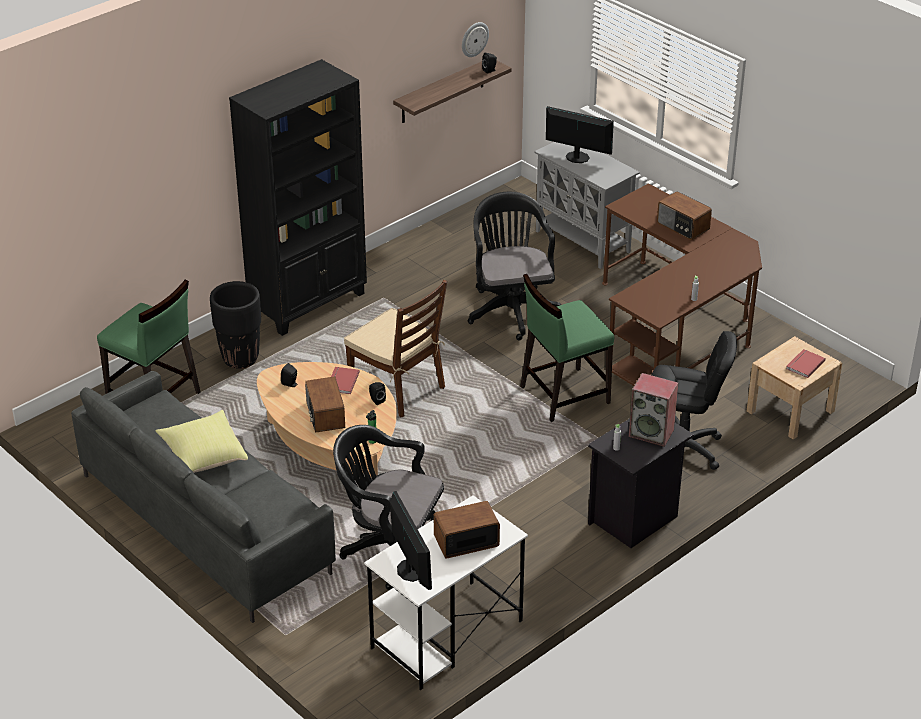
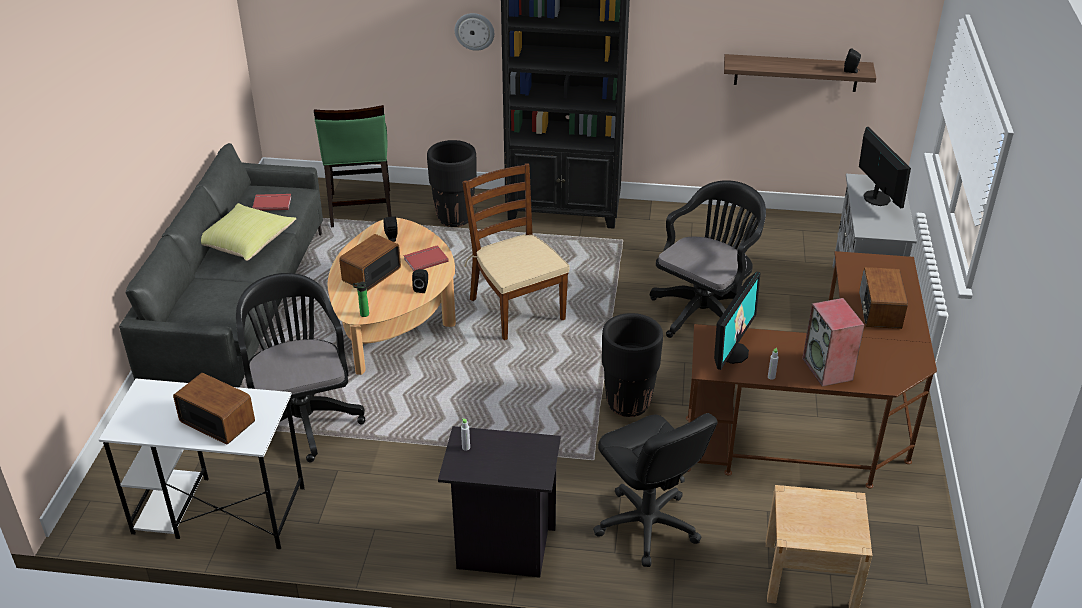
camera: 50 degrees right, 0 degrees up
(398, 388) = (516, 309): brown chair -> brown chair turned 150 degrees clockwise
(410, 570) = (145, 410): monitor -> monitor (732, 352)
(474, 39) = (852, 31): wall clock -> wall clock (474, 31)
(563, 395) = (628, 403): green chair -> black planter
(652, 433) = (518, 459): speaker -> speaker (828, 369)
(804, 364) = (825, 526): red book -> red book (272, 203)

